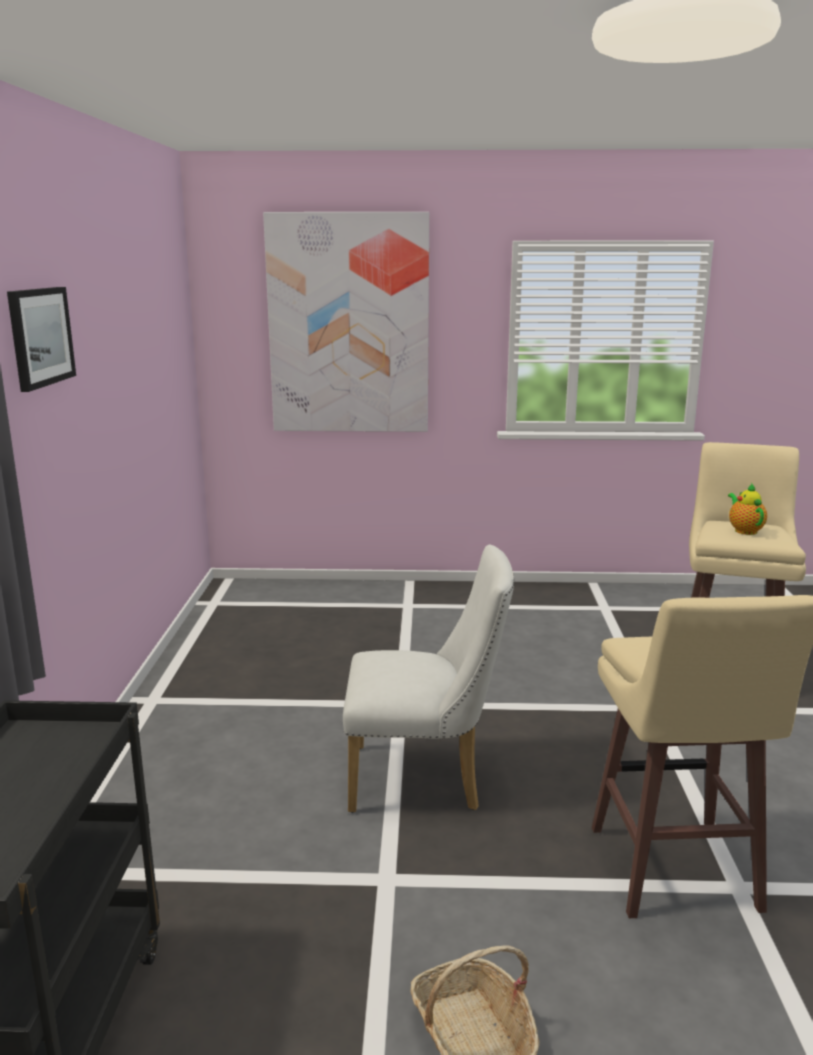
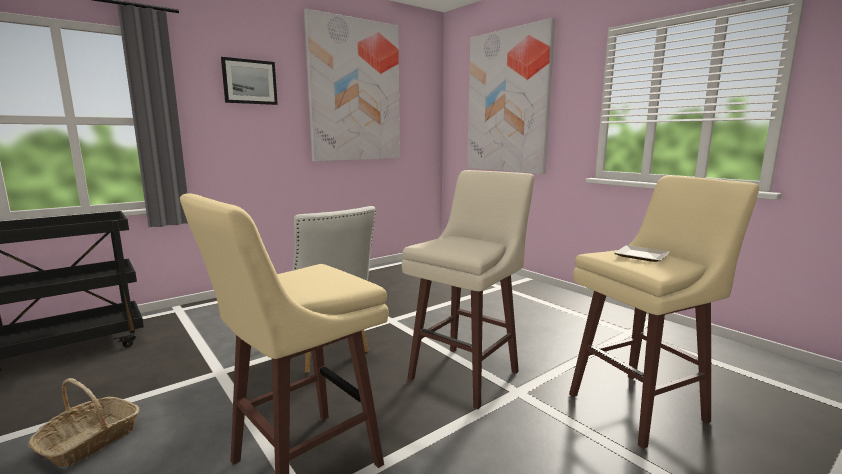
camera: 50 degrees right, 5 degrees down
(131, 321) = (355, 91): none -> picture
(593, 717) = (466, 374): none -> beige stool
(744, 530) = (642, 256): teapot -> plate

